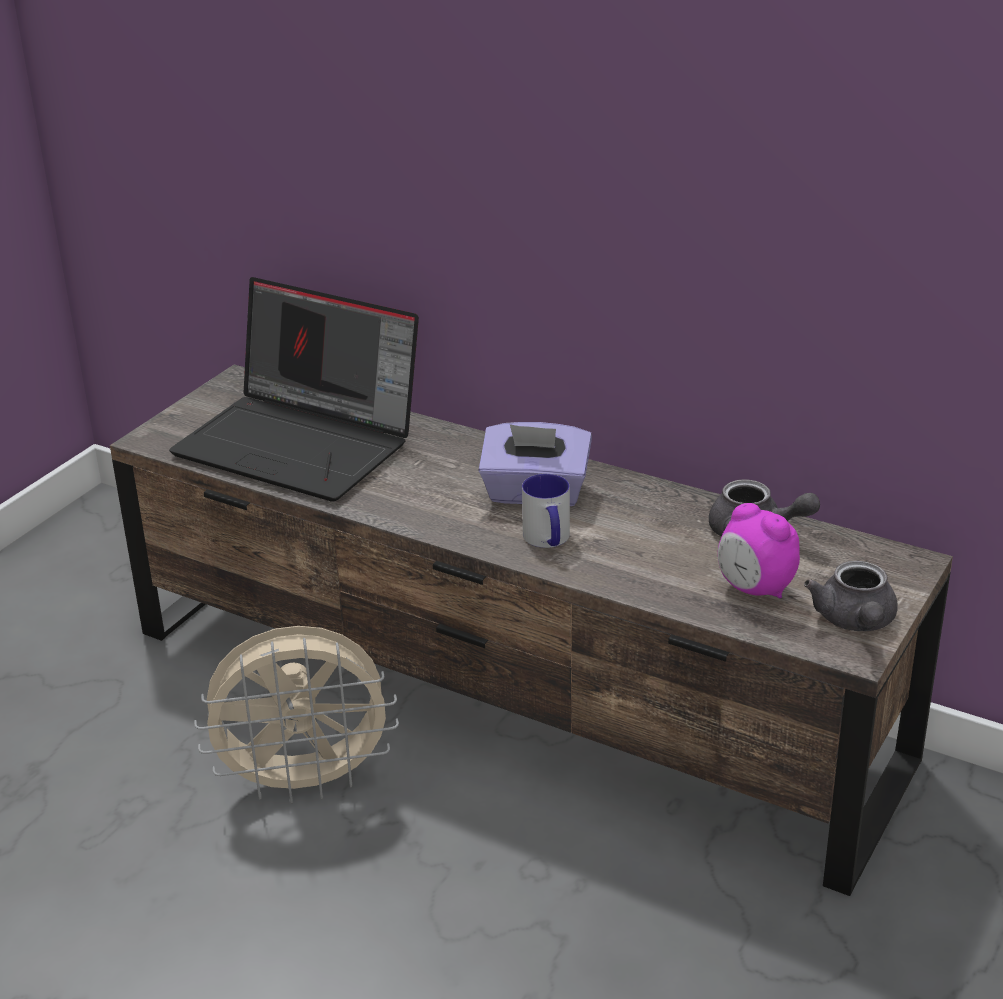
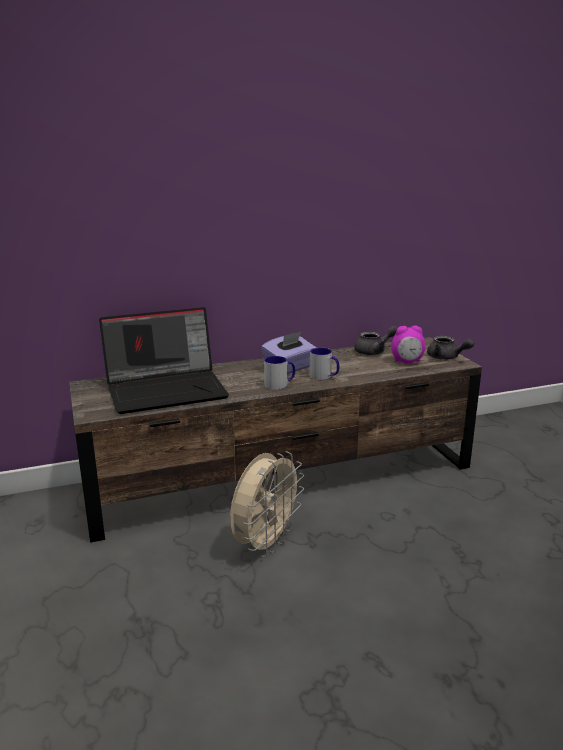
camera: 50 degrees left, 10 degrees down
(453, 518) = (280, 384): none -> mug

